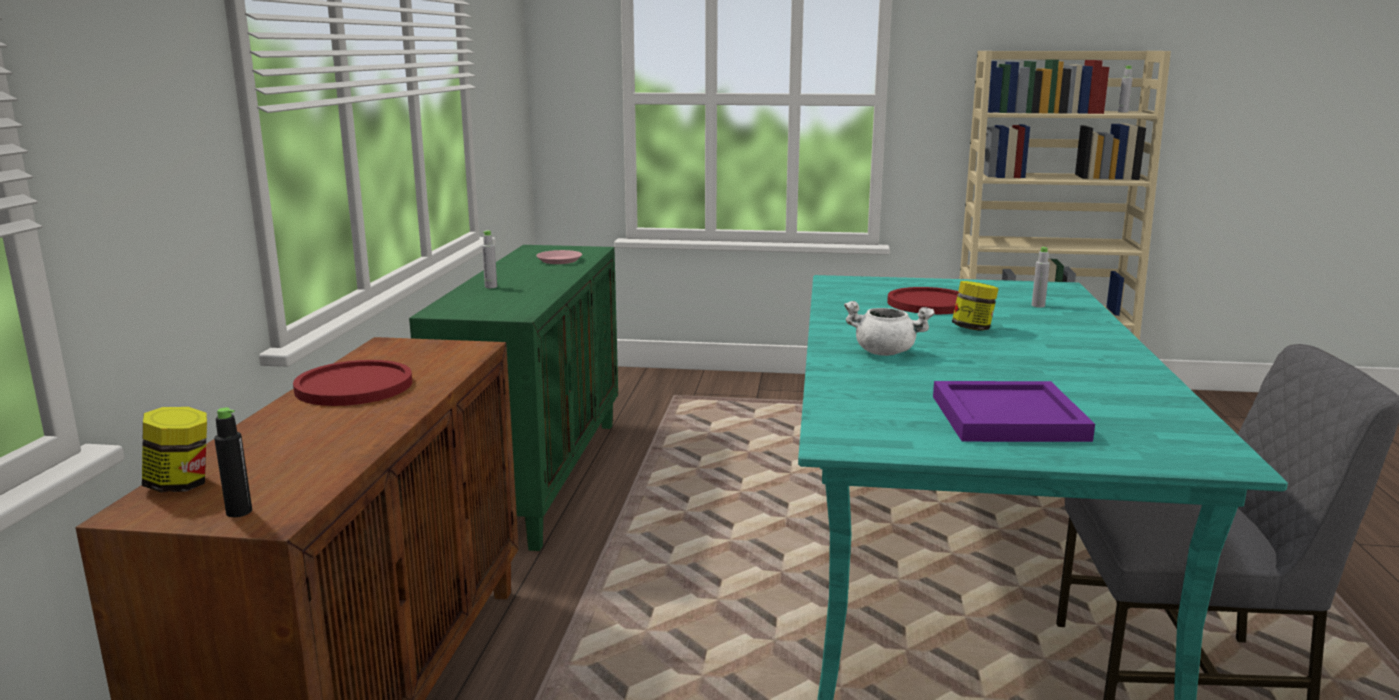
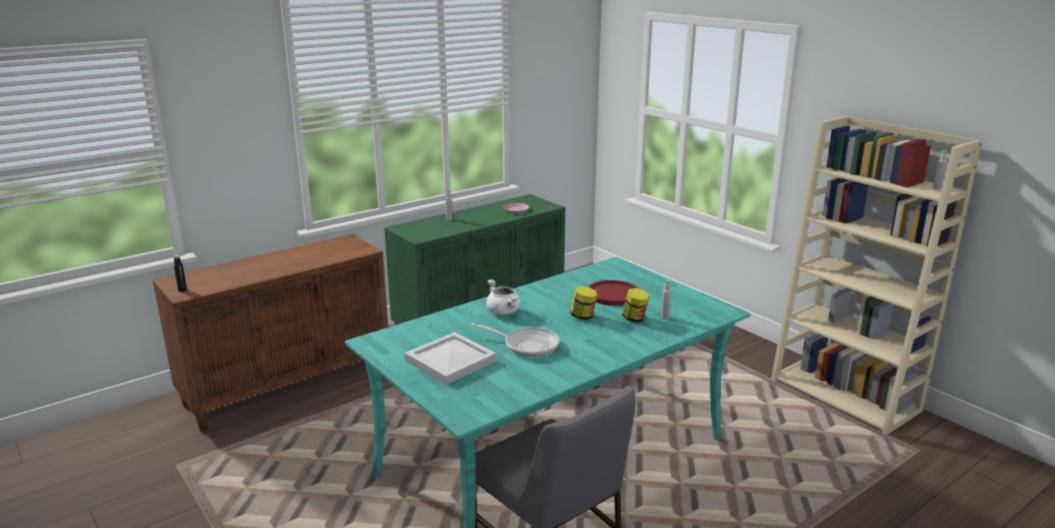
camera: 45 degrees right, 5 degrees up
(180, 485) = (190, 275): jar -> jar (634, 318)
(354, 386) = (297, 255): red plate -> none
(1005, 417) = (450, 360): purple tray -> white tray
(1020, 371) = (527, 345): none -> frying pan

